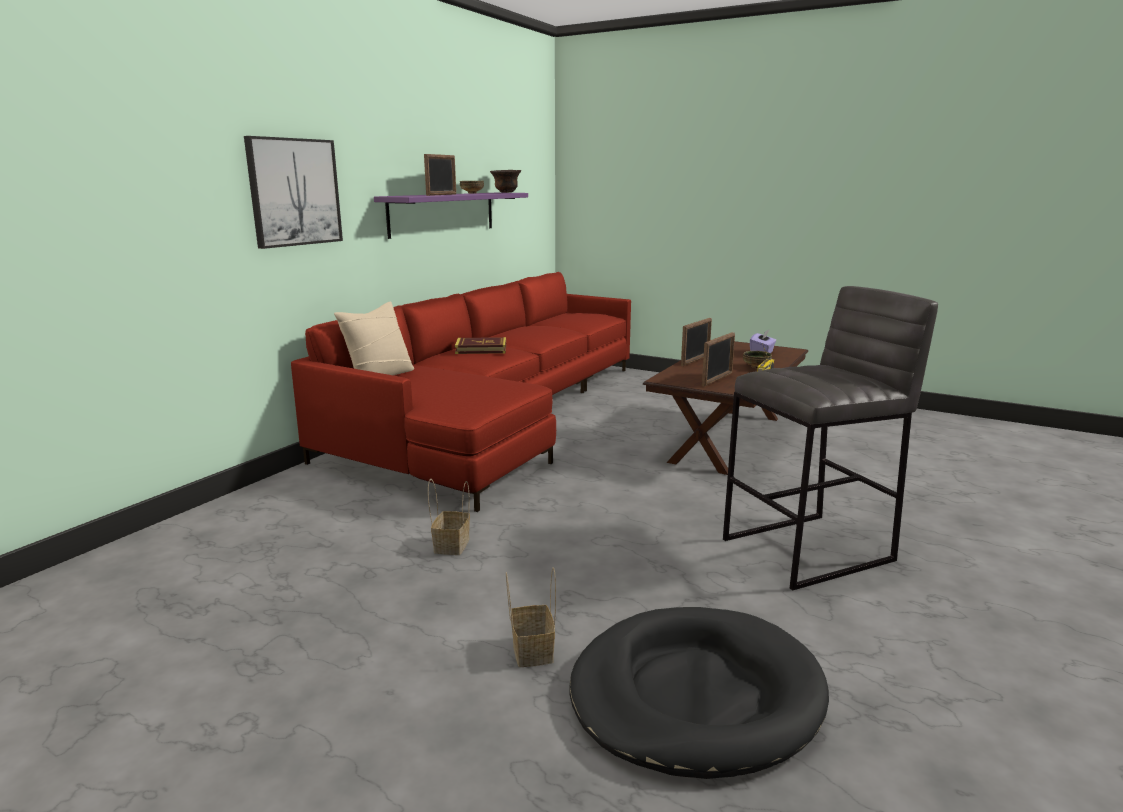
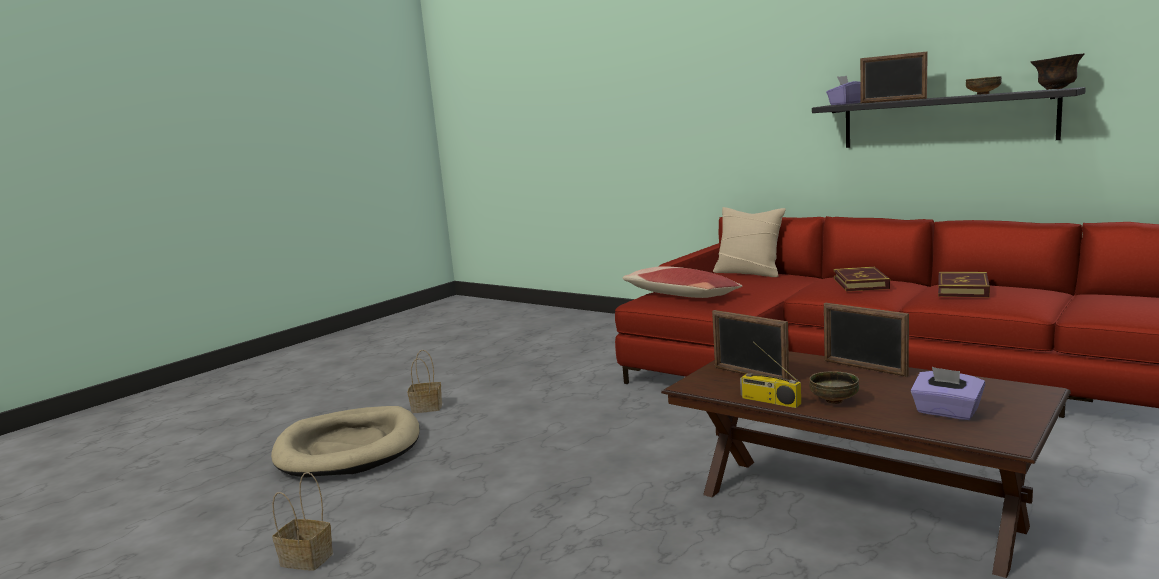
camera: 100 degrees right, 5 degrees down
(294, 192) = (742, 105): picture -> none
(407, 195) = (845, 104): none -> purple tissue box
(443, 213) = (945, 120): purple shelf -> black shelf
(451, 544) = (570, 380): basket -> basket (308, 559)
(461, 397) = (680, 295): none -> pillow
(527, 333) = (962, 289): none -> book
(695, 695) = (349, 448): black dog bed -> beige dog bed
(809, 550) = (492, 516): grey stool -> none

